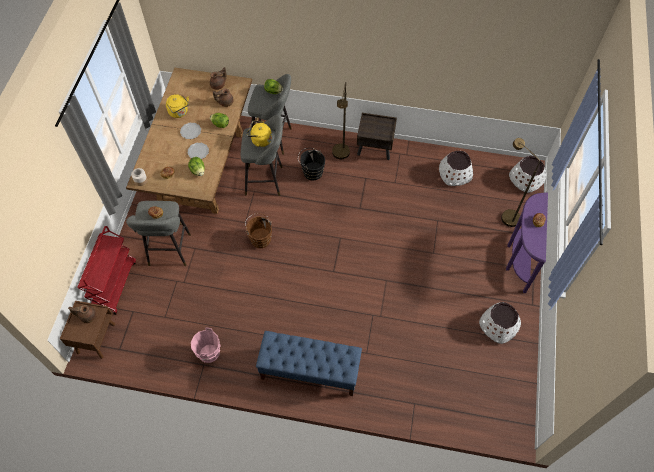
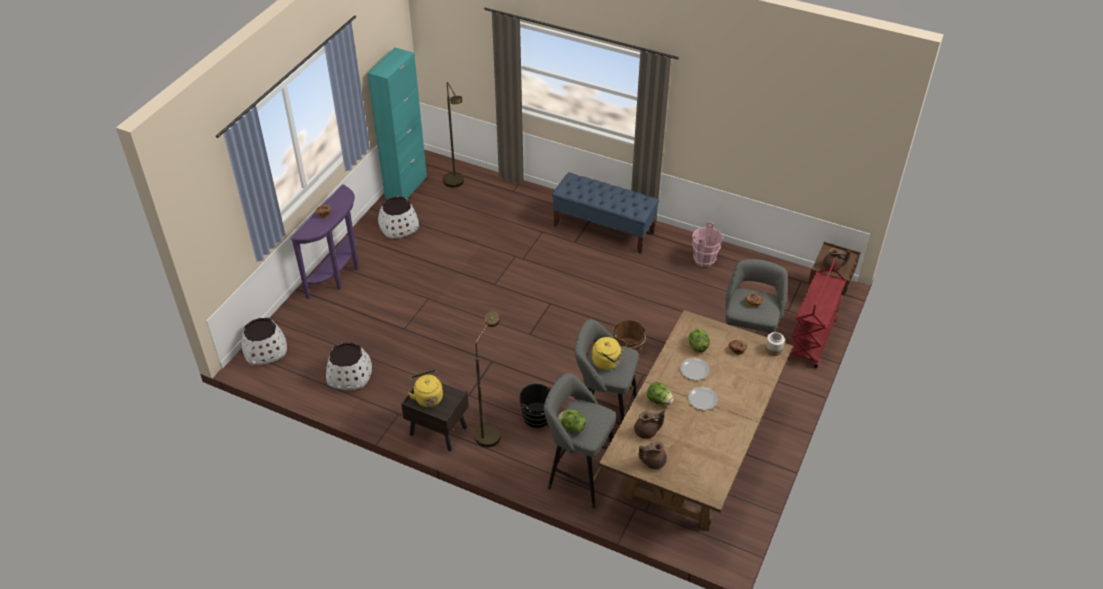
camera: 165 degrees left, 15 degrees down
(179, 112) = (717, 430): yellow kettle -> yellow kettle (428, 397)
(506, 215) = (319, 317): brown floor lamp -> brown floor lamp (456, 184)
(520, 381) = (406, 187): none -> turquoise cabinet

